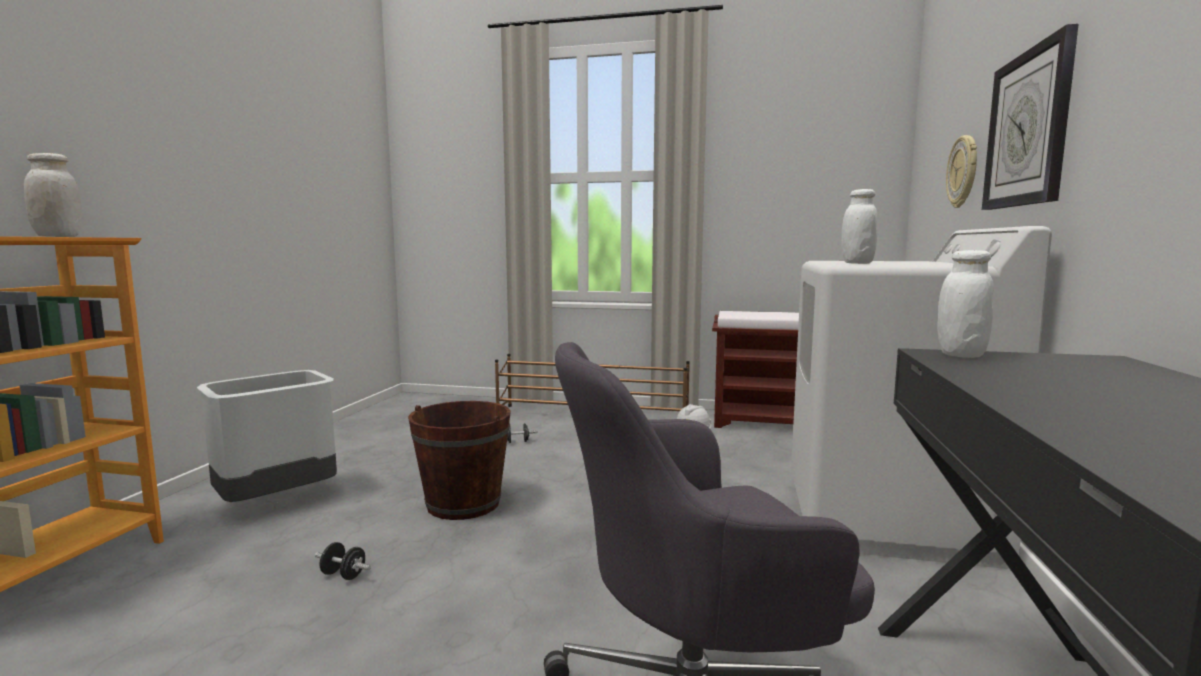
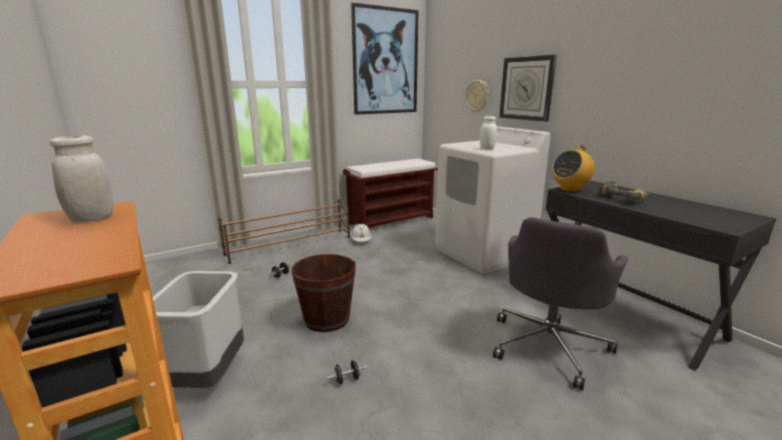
camera: 45 degrees left, 10 degrees up
(817, 132) = (385, 62): none -> picture
(961, 355) = (569, 189): white jar -> radio
(1064, 388) = (624, 199): none -> power drill

